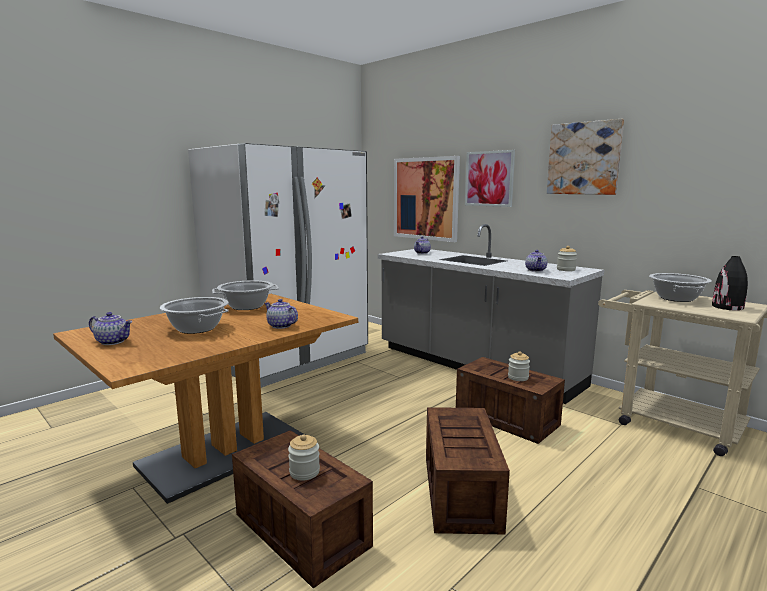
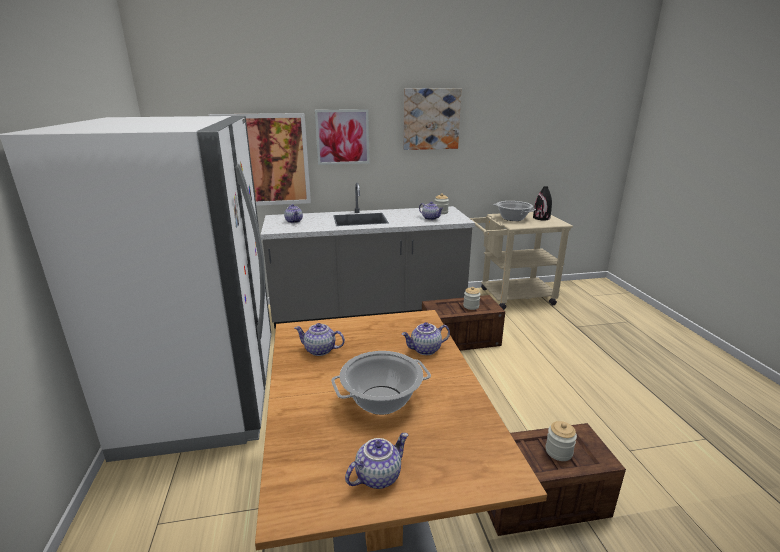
camera: 55 degrees left, 10 degrees up
(246, 306) = (320, 350): cooking pot -> teapot
(461, 493) = (537, 401): crate -> none

